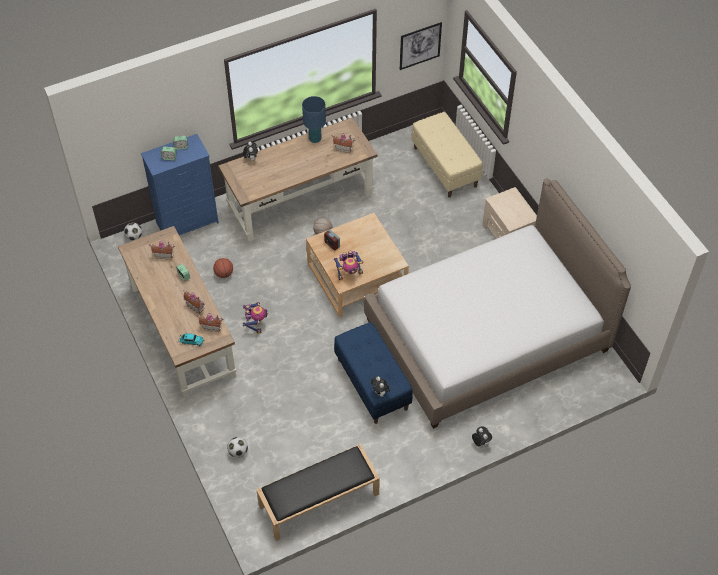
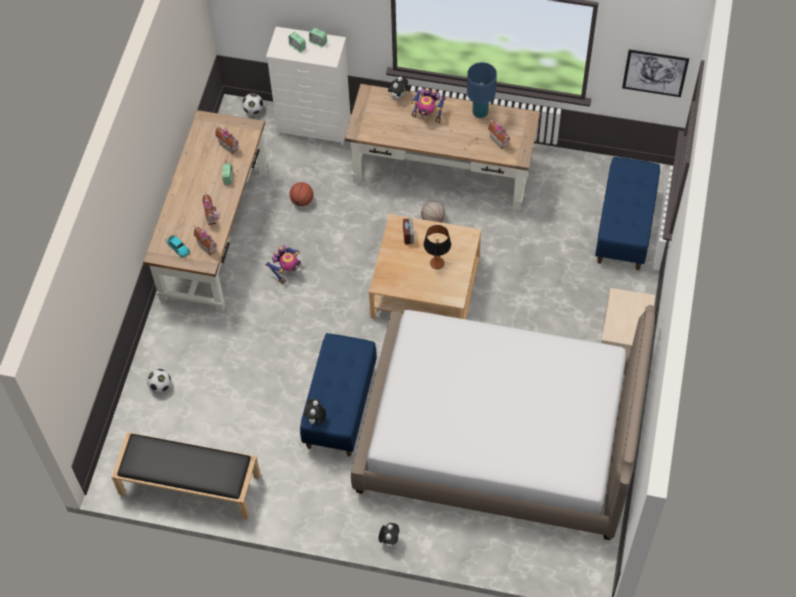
camera: 40 degrees right, 5 degrees up
(188, 222) = (315, 126): blue dresser -> white dresser
(349, 273) = (398, 277): toy robot -> toy robot (427, 115)
(366, 249) = (437, 263): none -> table lamp
(445, 167) = (625, 227): beige bench -> blue bench

